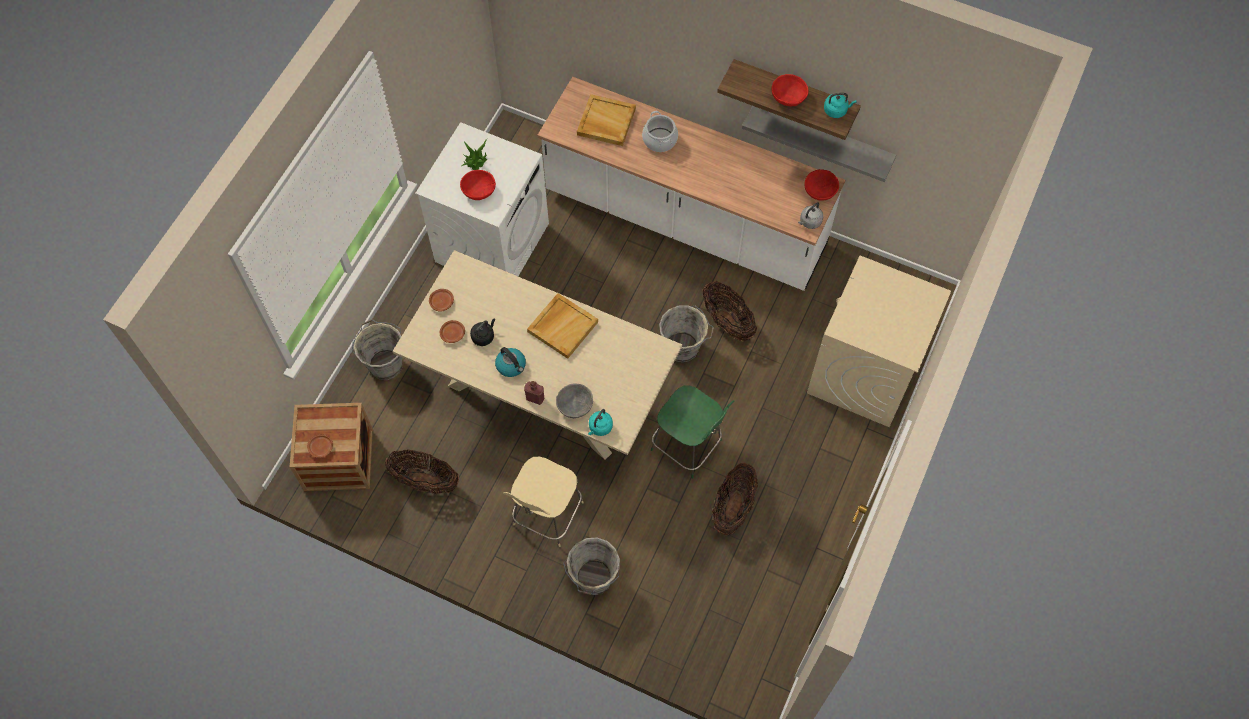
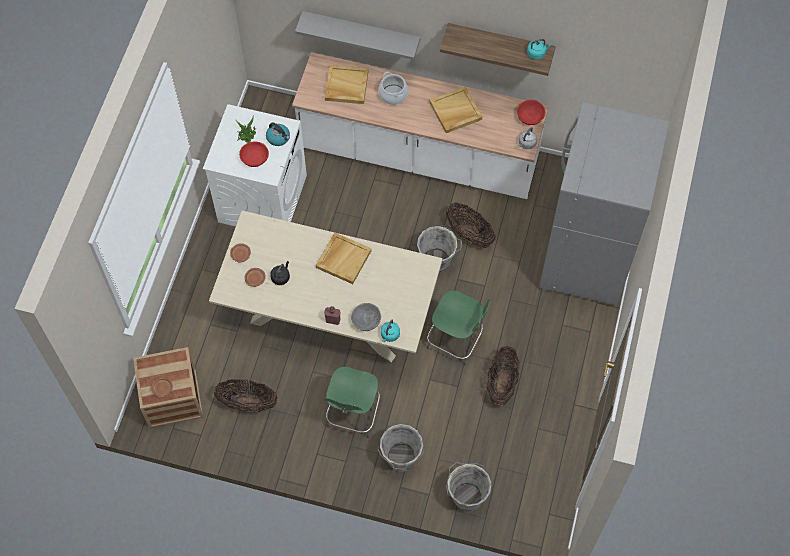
camera: 10 degrees left, 0 degrees up
(385, 364) = (194, 313): grey bucket -> grey bucket (466, 496)
(511, 366) = (308, 297): kettle -> kettle (278, 138)
(547, 515) = (353, 415): beige chair -> green chair
(730, 171) = (455, 111): none -> beige tray
(788, 97) = (497, 48): red bowl -> none
(822, 138) = (526, 74): grey shelf -> grey shelf (361, 31)
(864, 373) = (586, 258): beige washing machine -> grey fridge

